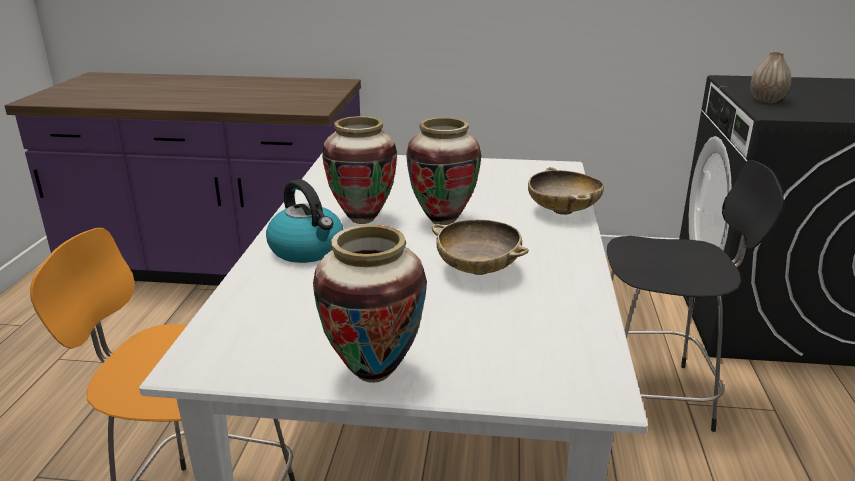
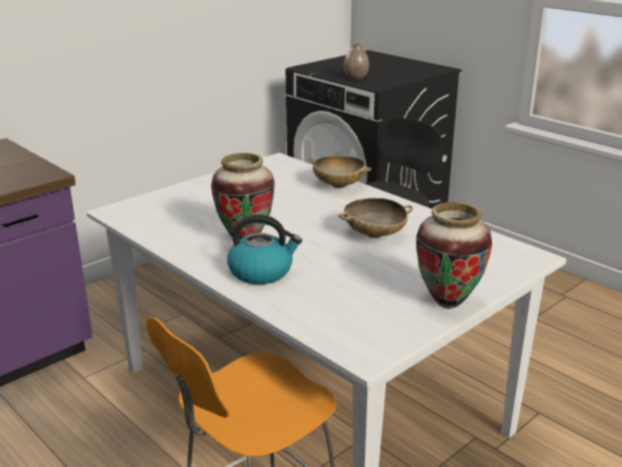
camera: 50 degrees left, 0 degrees up
(443, 221) = (293, 218): vase -> none

